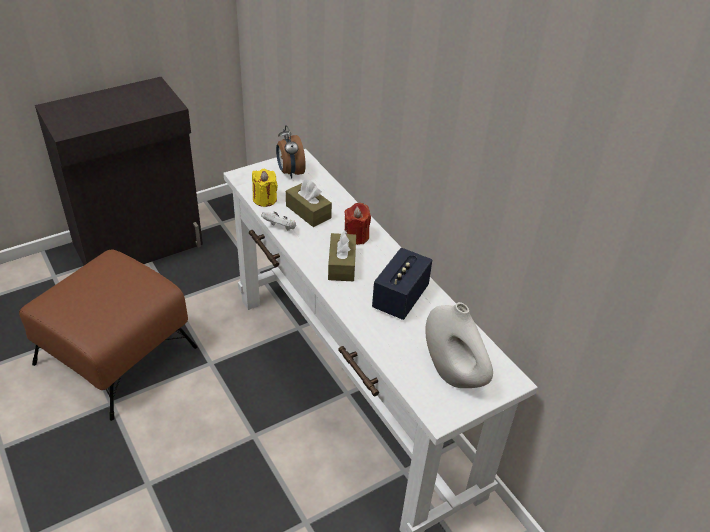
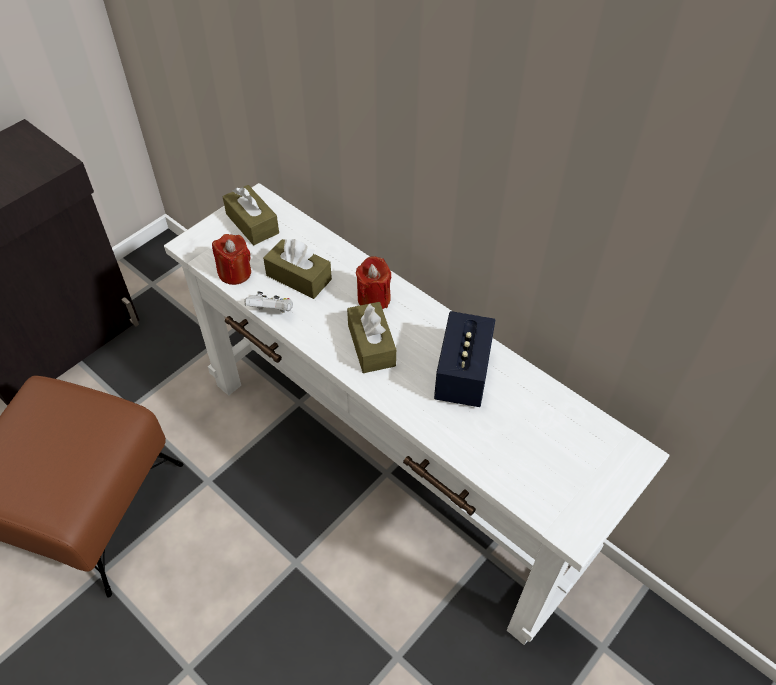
camera: 15 degrees left, 10 degrees up
(264, 199) = (235, 273): yellow candle -> red candle
(290, 172) = (252, 223): alarm clock -> brown tissue box
(453, 373) = (567, 466): white vase -> none

